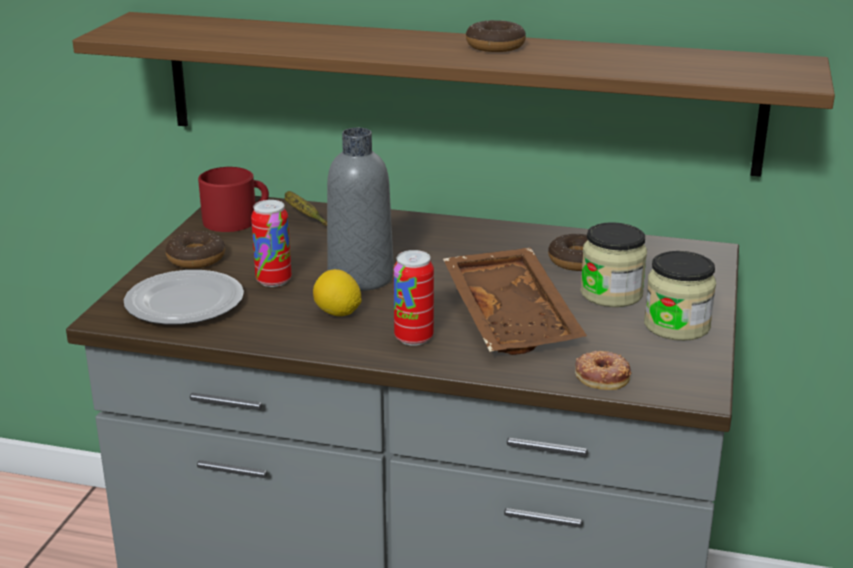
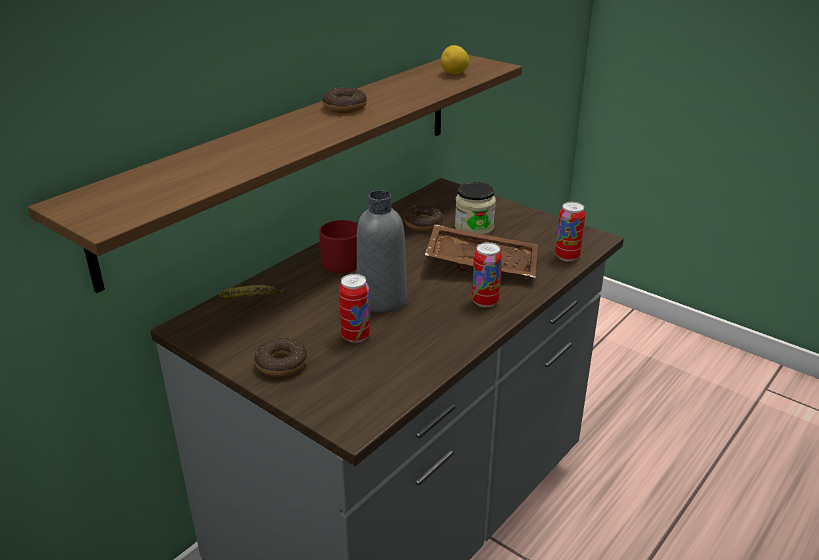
camera: 65 degrees left, 5 degrees up
(184, 304) = (362, 384): plate -> none
(236, 220) = (225, 331): red mug -> red mug (343, 259)
(337, 313) = (429, 321): lemon -> lemon (454, 74)
(602, 375) = (567, 257): donut -> can
(676, 326) = (525, 221): jar -> none

